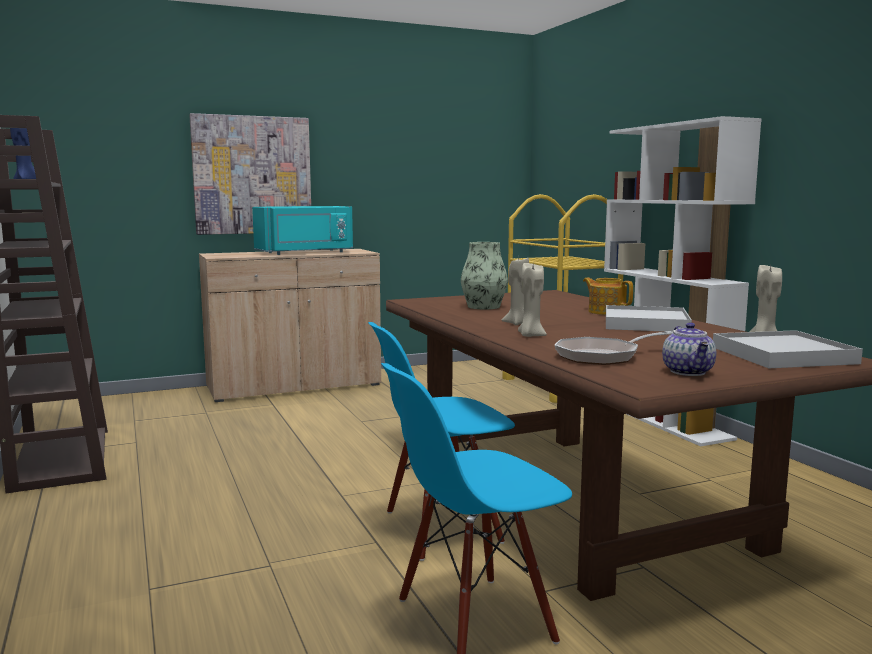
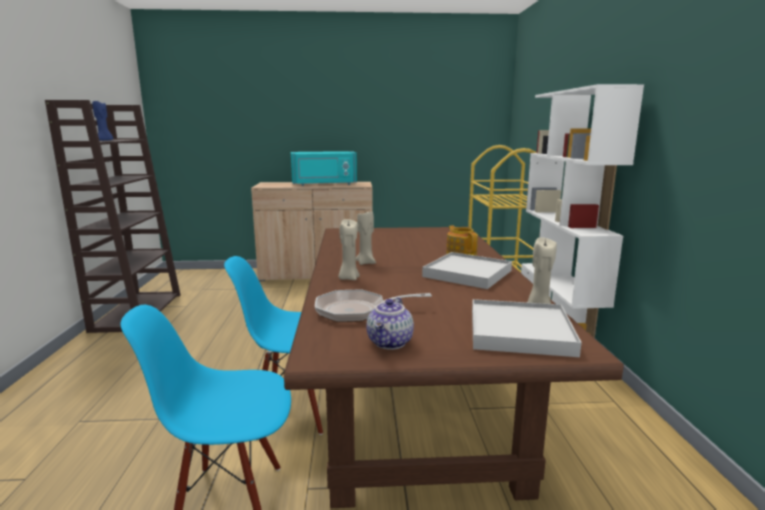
camera: 20 degrees right, 5 degrees up
(252, 175) = (296, 129): picture -> none
(483, 307) = (377, 241): vase -> none

